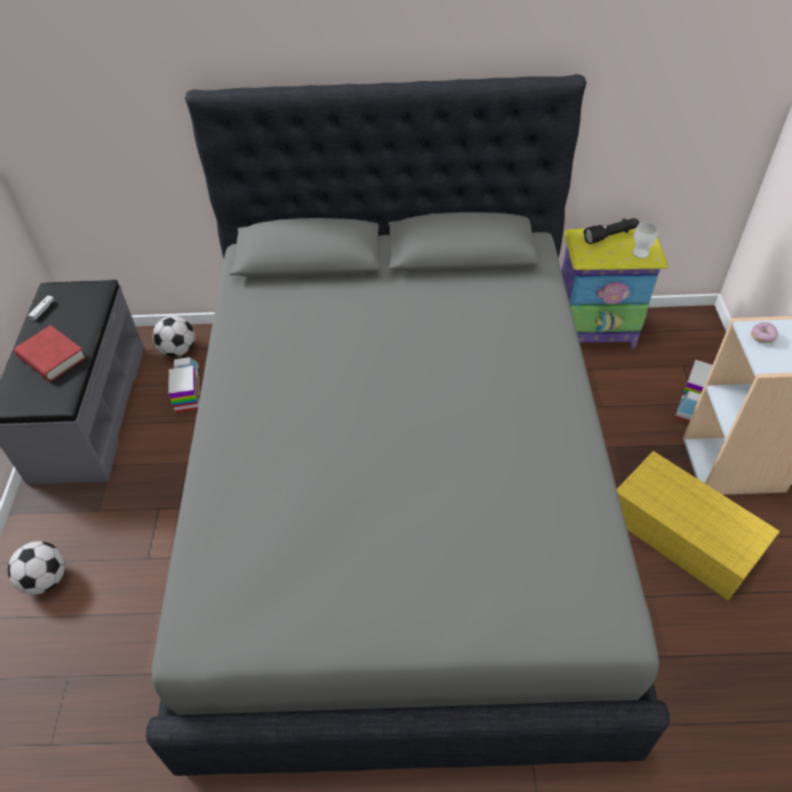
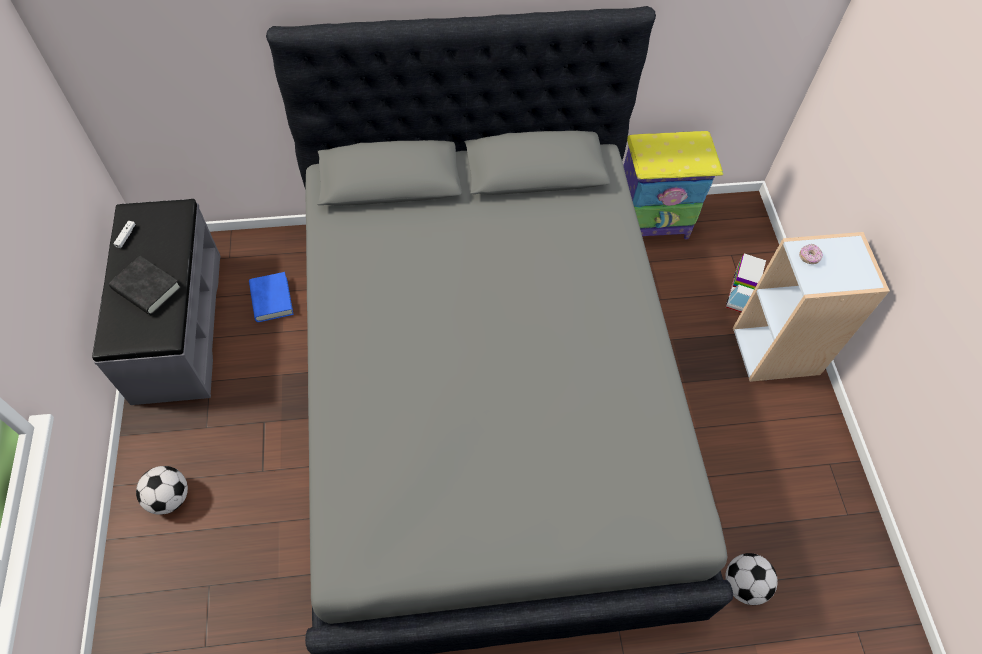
camera: 10 degrees left, 10 degrees up
(52, 357) = (147, 289): red book -> black book
(178, 350) = (255, 256): football -> football (743, 584)
(187, 390) = (271, 300): toy truck -> blue book
(611, 236) = (670, 141): black flashlight -> none
(640, 253) = (698, 160): cup -> none
(686, 535) = (737, 419): yellow storage box -> none

